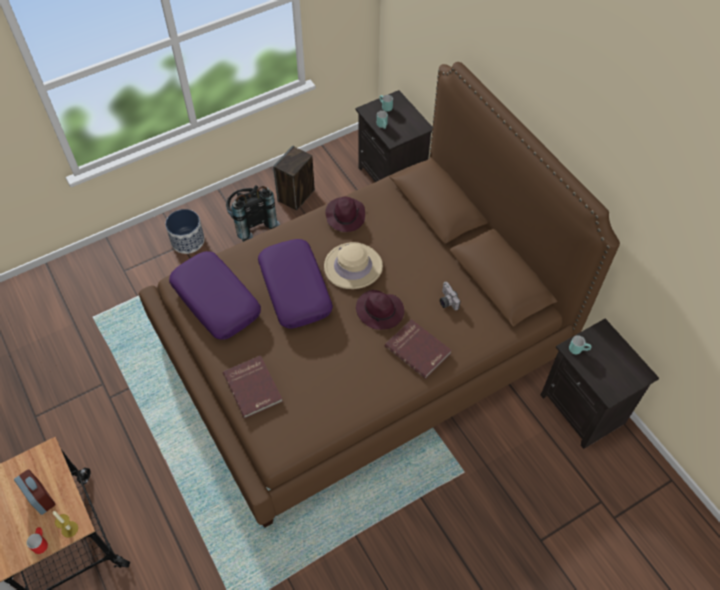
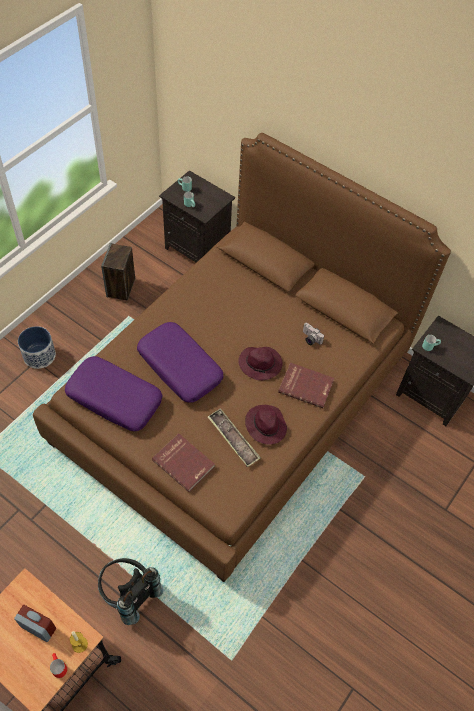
camera: 25 degrees left, 0 degrees up
(251, 224) = (92, 324): black backpack -> black backpack (129, 595)
(314, 380) = (233, 439): none -> tray
(345, 216) = (193, 291): purple hat -> purple hat (265, 425)
(353, 267) = (220, 333): beige hat -> none

